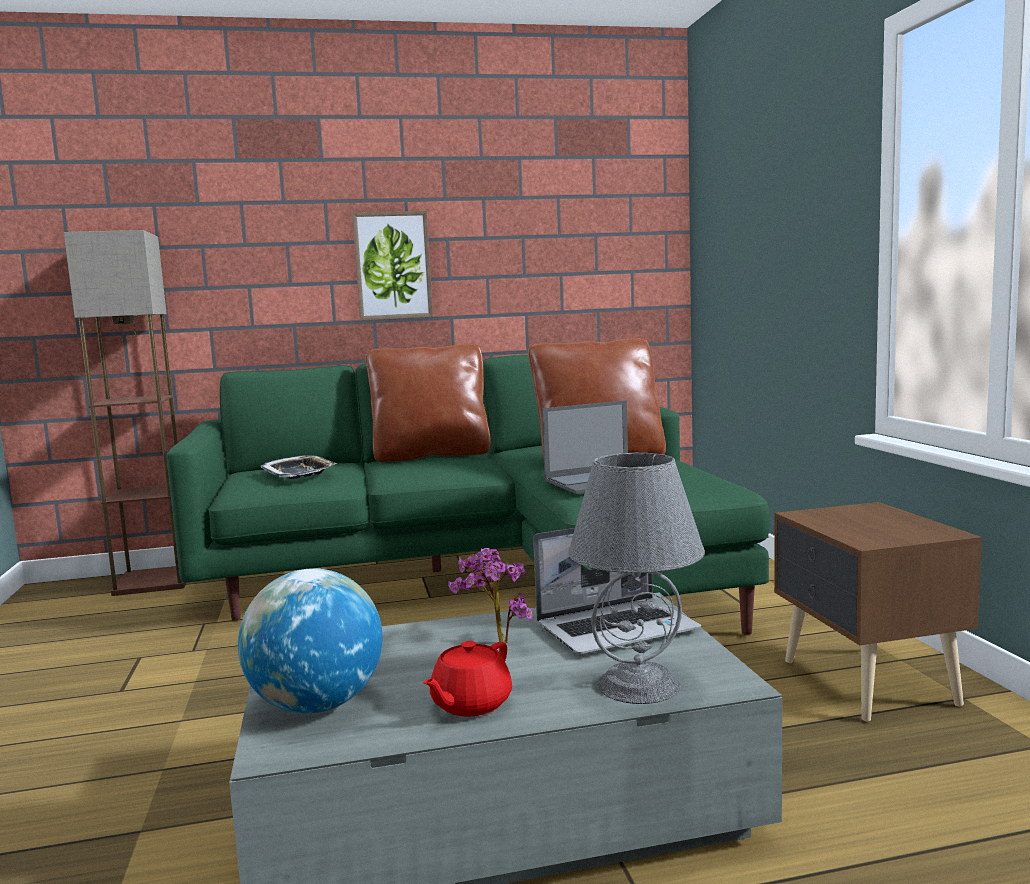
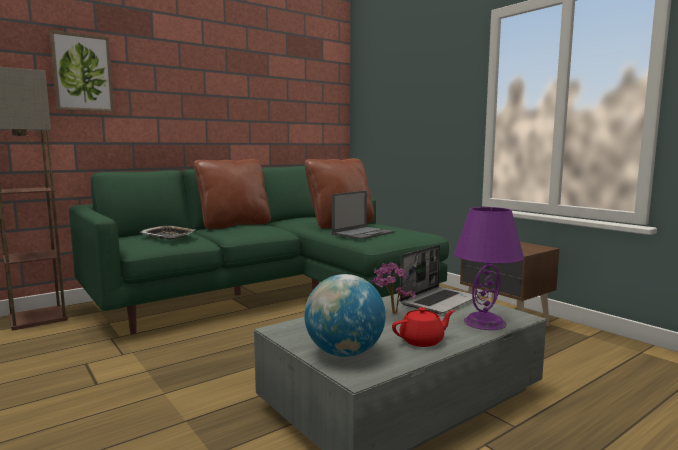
camera: 25 degrees left, 0 degrees up
(392, 265) = (196, 110): picture -> picture (82, 73)
(470, 704) = (422, 341): red teapot -> red teapot turned 120 degrees counterclockwise
(638, 685) = (485, 322): grey table lamp -> purple table lamp

